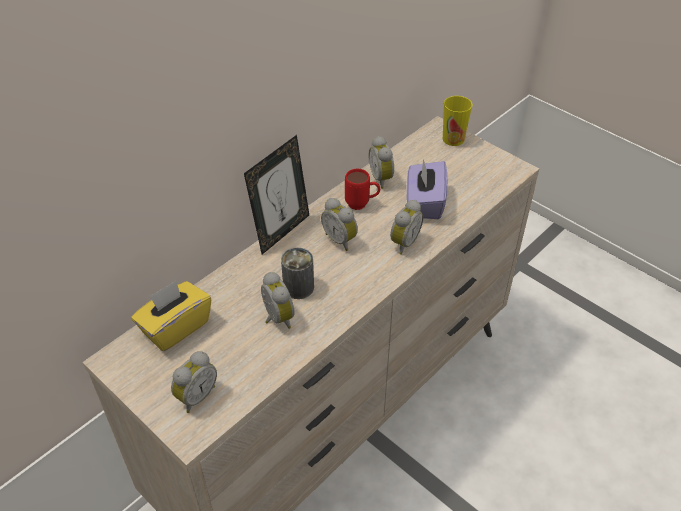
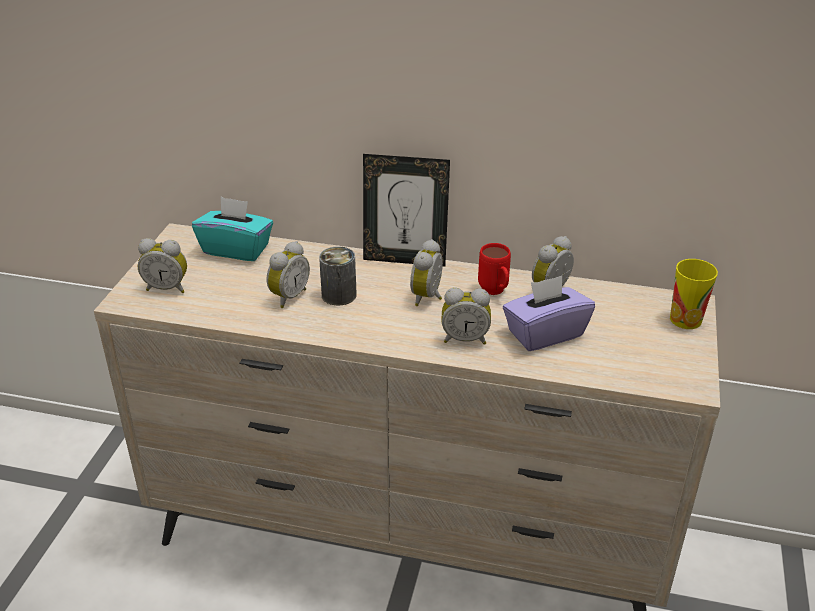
camera: 60 degrees right, 10 degrees down
(175, 327) = (236, 249): yellow tissue box -> turquoise tissue box

